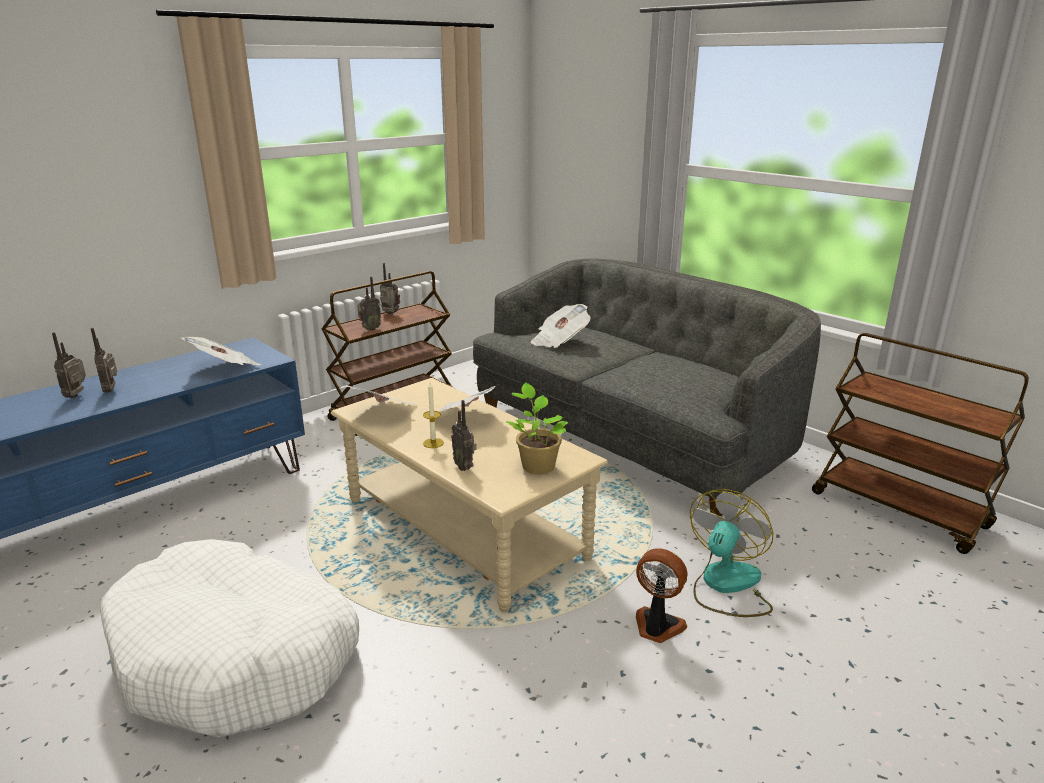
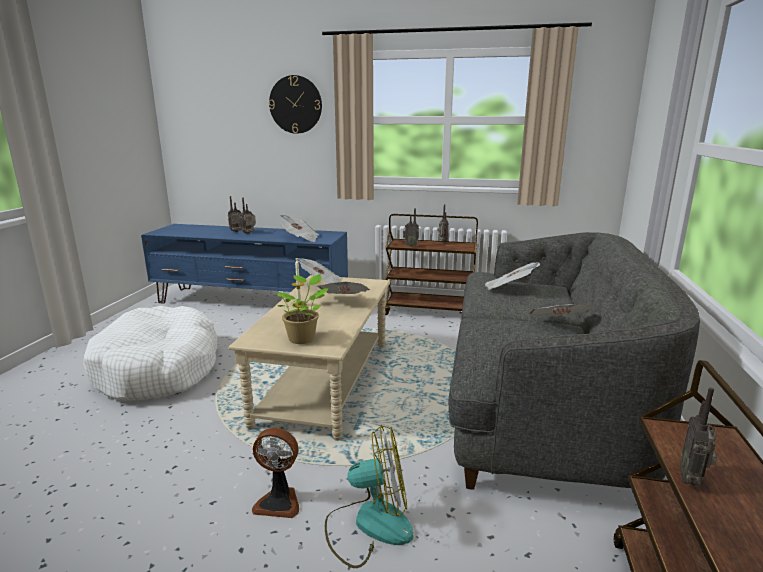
camera: 55 degrees right, 5 degrees down
(104, 138) = (295, 104): none -> wall clock
(465, 467) = (277, 320): radio -> radio (692, 479)
(654, 357) = (556, 325): none -> newspaper
(657, 627) = (279, 502): fan -> fan turned 105 degrees clockwise

